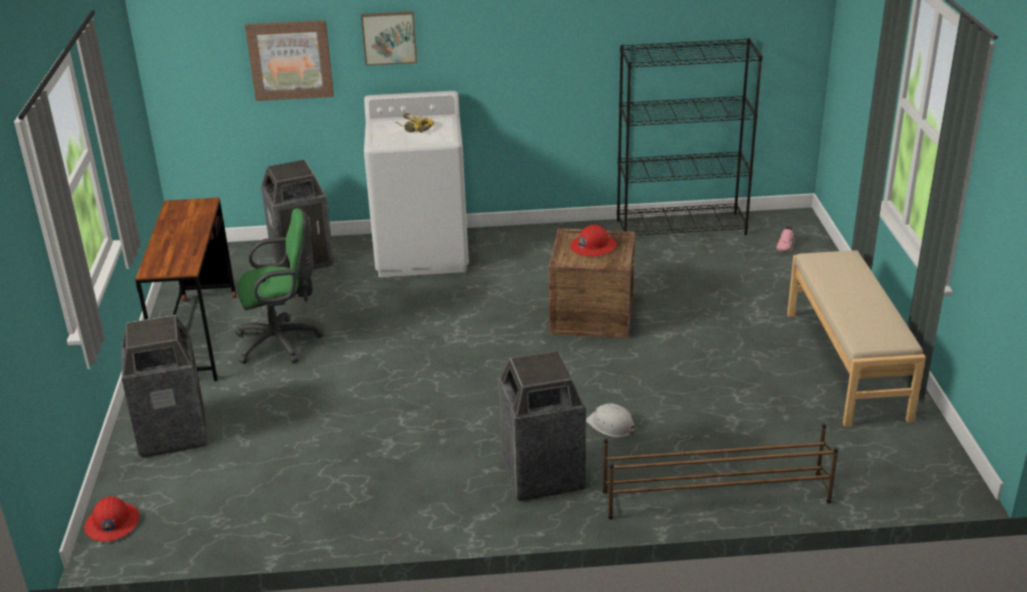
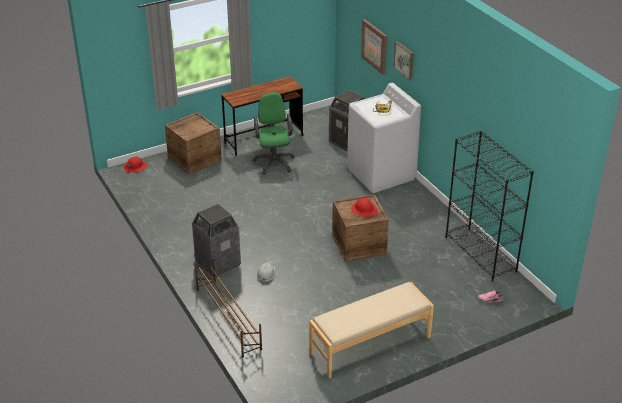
camera: 65 degrees right, 5 degrees up
(172, 433) = (194, 159): trash can -> crate
(282, 342) = (274, 161): green office chair -> green office chair turned 150 degrees counterclockwise

